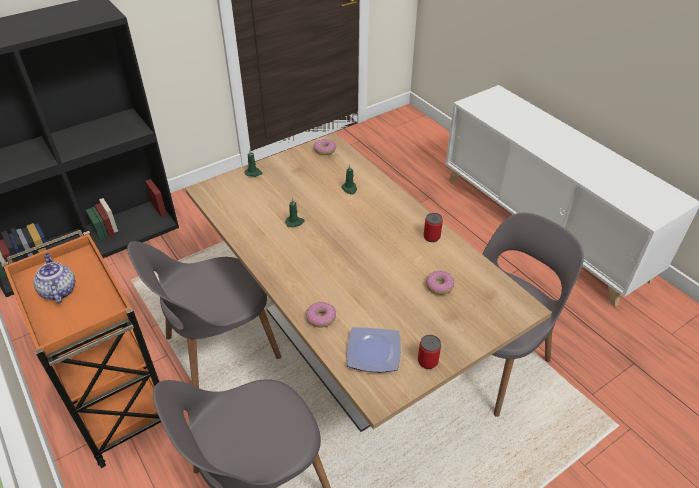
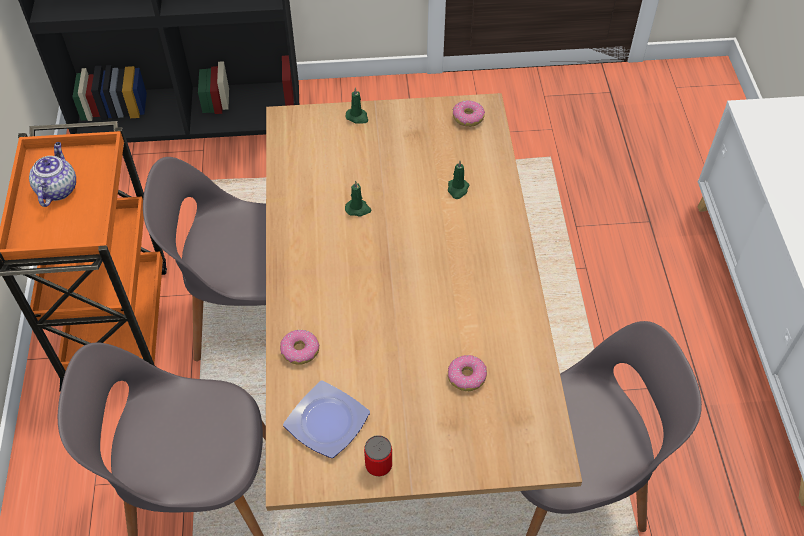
camera: 30 degrees right, 10 degrees up
(431, 237) = (510, 305): can -> none

